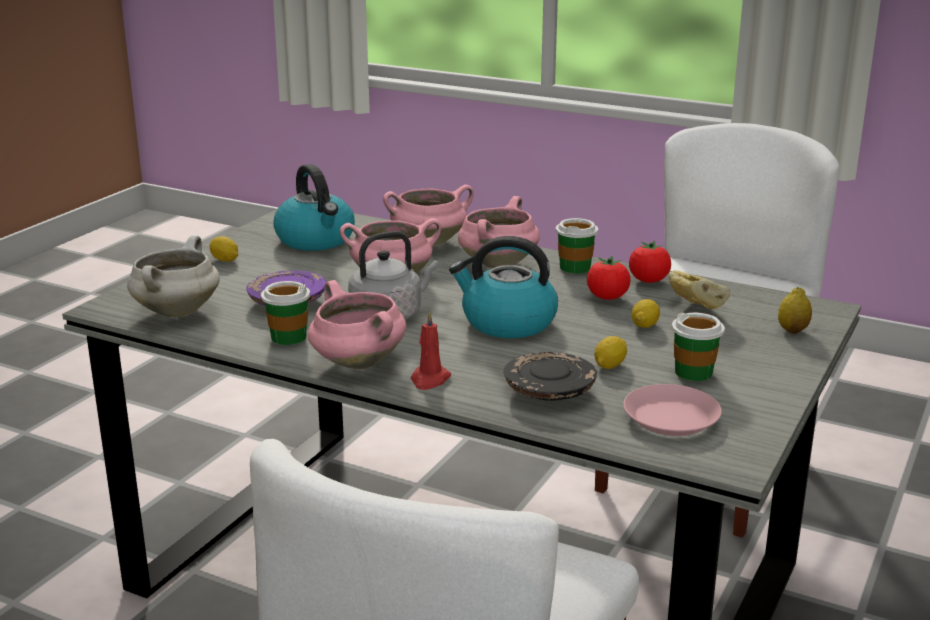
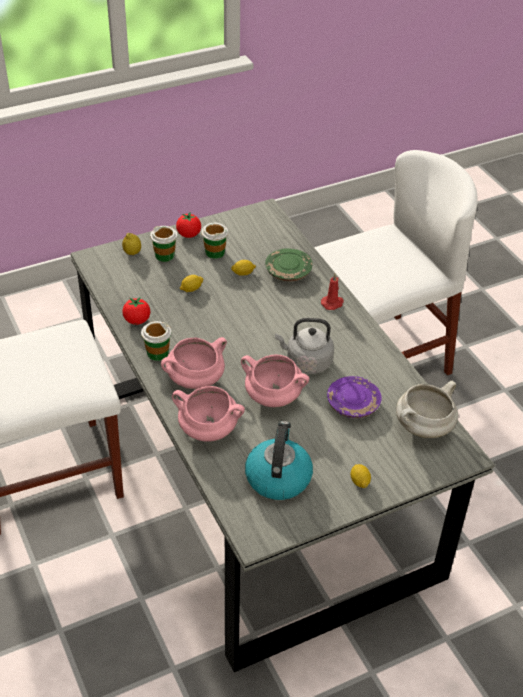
camera: 145 degrees left, 20 degrees up
(288, 337) = (375, 369): cup -> cup (164, 255)
(356, 362) = (356, 331): pink cooking pot -> none
(507, 323) = (253, 324): kettle -> none
(549, 391) = (288, 272): black plate -> green plate
(607, 297) = (178, 318): tomato -> tomato (189, 234)
(671, 417) = (258, 237): pink plate -> none
(695, 309) = (150, 287): bread -> none

